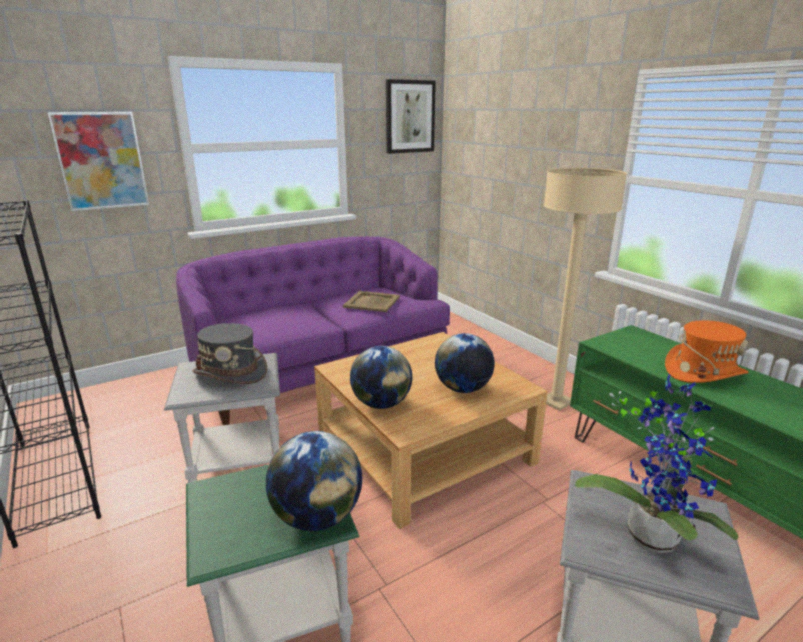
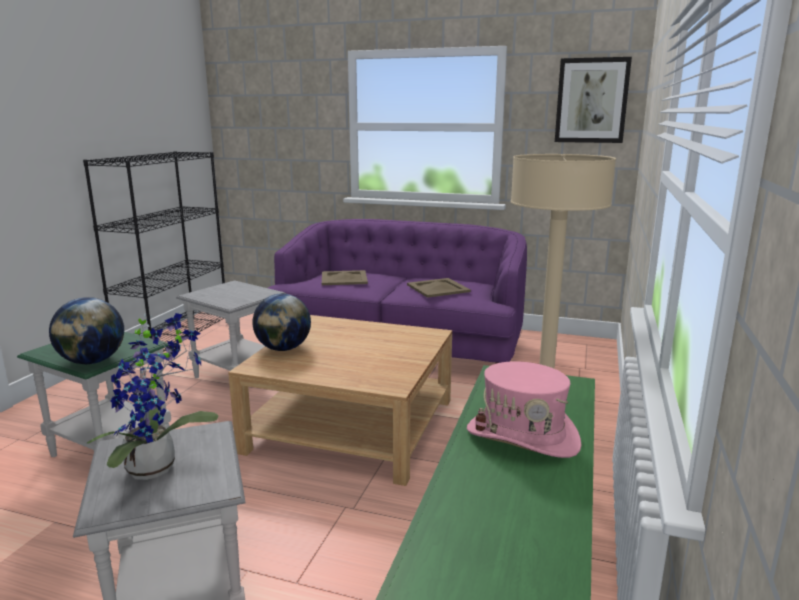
camera: 50 degrees right, 5 degrees down
(101, 161) = (294, 133): picture -> none
(231, 372) = (238, 293): grey hat -> none
(273, 320) = (343, 278): none -> beige tray
(463, 389) = (351, 366): globe -> none
(704, 372) = (522, 437): orange hat -> pink hat

